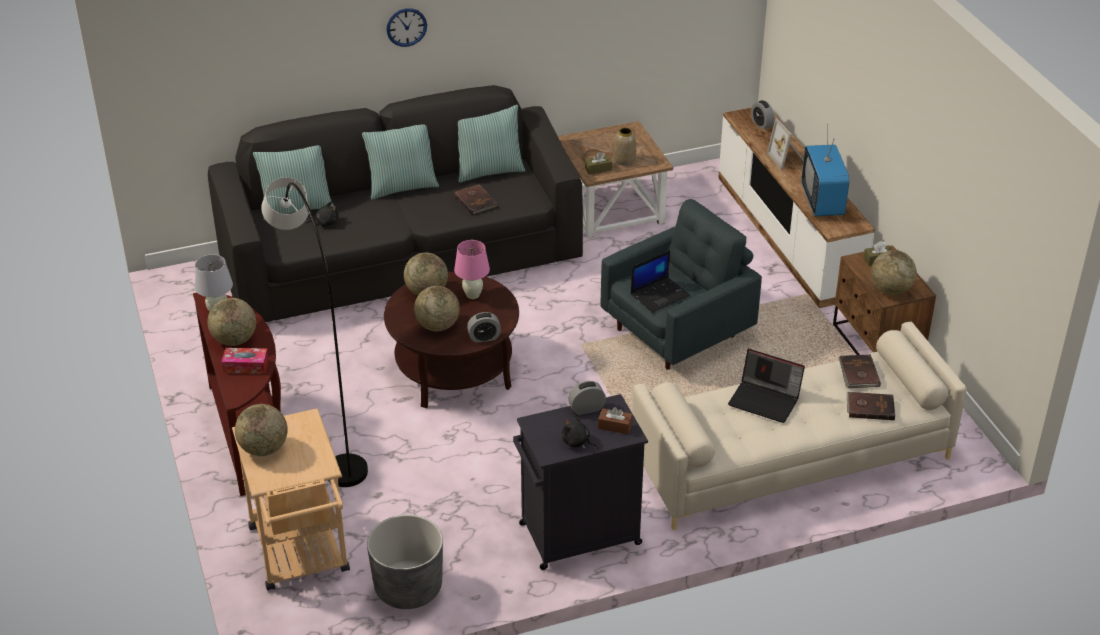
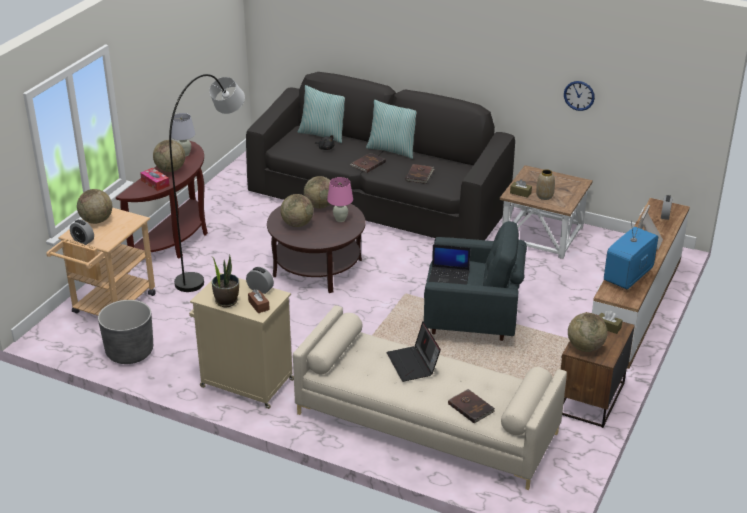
camera: 45 degrees right, 5 degrees down
(406, 27) = (426, 38): wall clock -> wall clock (579, 95)
(484, 337) = (310, 242): alarm clock -> alarm clock (83, 240)
(489, 171) = (454, 164): pillow -> none
(577, 442) = (226, 301): black plush toy -> potted plant
(577, 535) = (245, 383): black cabinet -> beige cabinet
(858, 373) = (497, 385): brown book -> brown book (367, 164)

